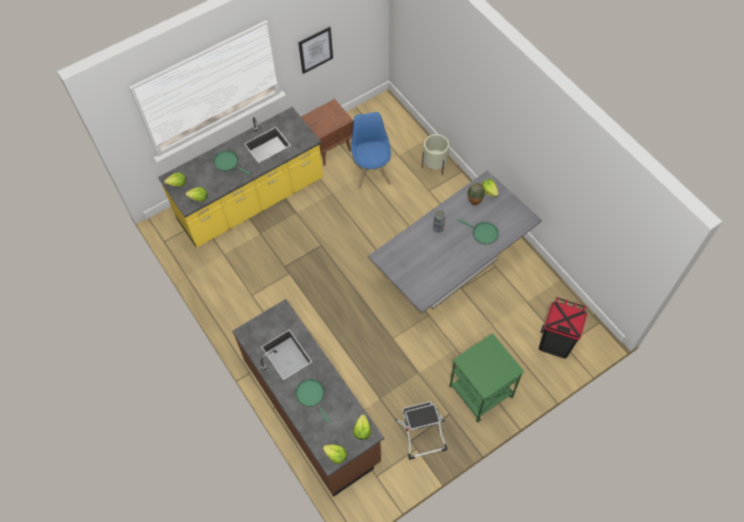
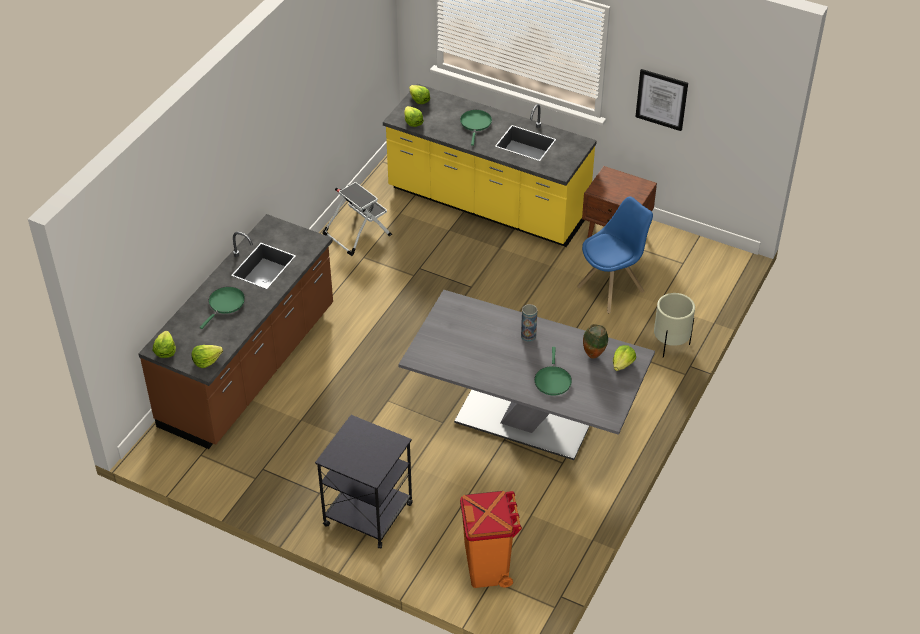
camera: 60 degrees right, 15 degrees down
(421, 432) = (278, 475): step ladder -> step ladder (357, 232)
(480, 392) = (367, 513): green cart -> black cart
(555, 343) = (488, 567): black trash can -> orange trash can

